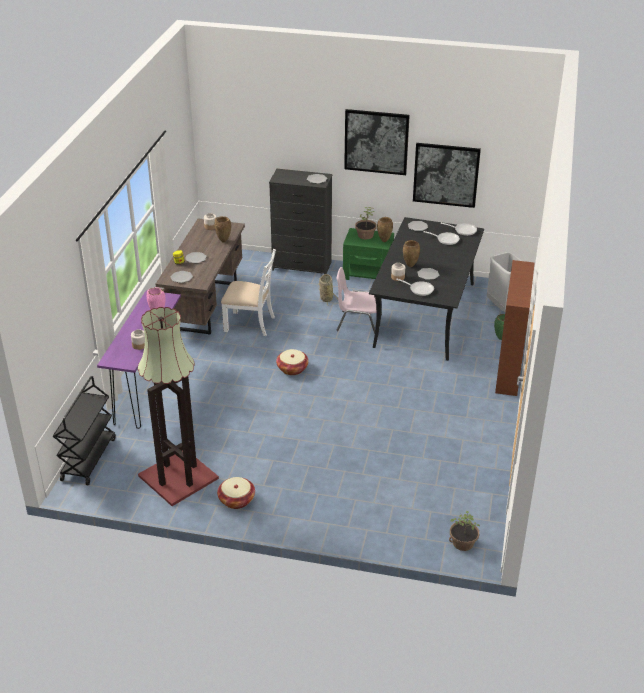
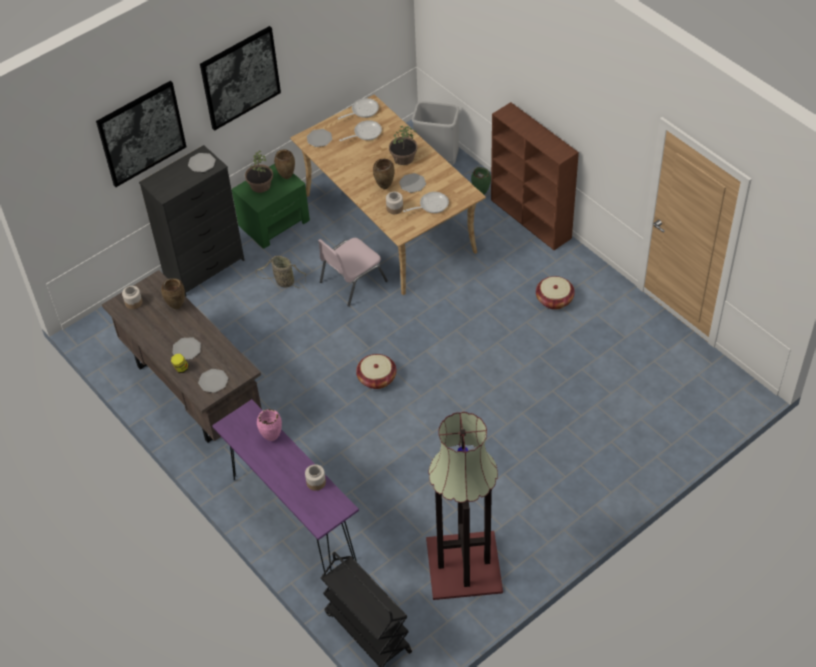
camera: 50 degrees left, 15 degrees up
(236, 500) = (537, 534): basket -> basket (554, 299)
(250, 324) = (265, 370): white chair -> none
(424, 314) = (389, 223): black dining table -> beige dining table
(446, 174) = (318, 64): picture -> picture (141, 133)
(463, 543) = (724, 398): potted plant -> potted plant (403, 158)

